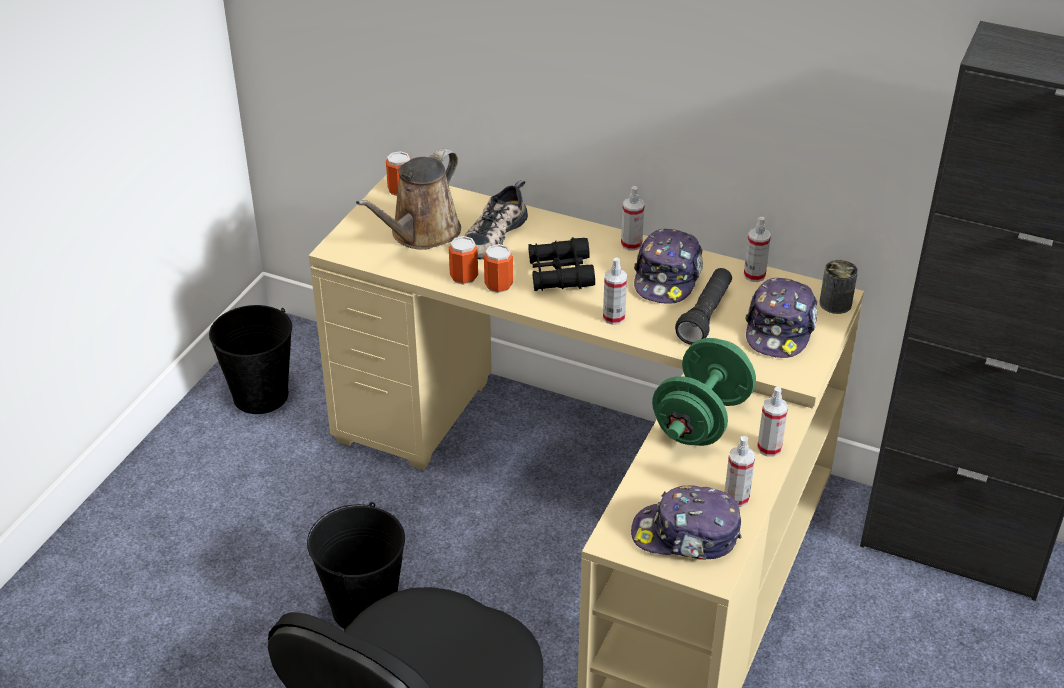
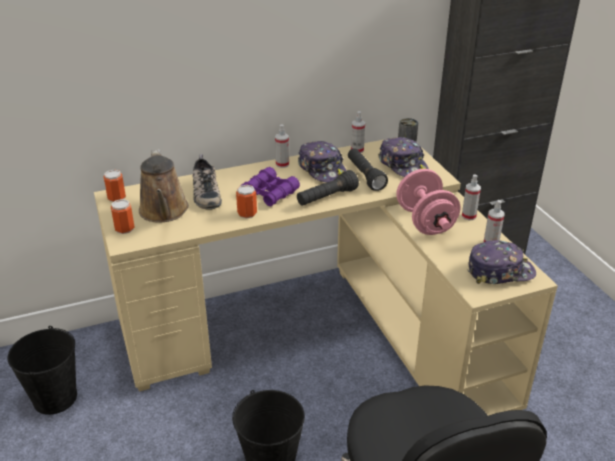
camera: 45 degrees left, 5 degrees down
(464, 277) = (222, 219): can -> can (124, 229)
(560, 274) = (269, 193): black binoculars -> purple binoculars
(613, 317) = (327, 198): spray bottle -> black flashlight
(686, 536) = (500, 271): cap -> cap turned 150 degrees counterclockwise
(701, 420) = (425, 221): green dumbbell -> pink dumbbell

